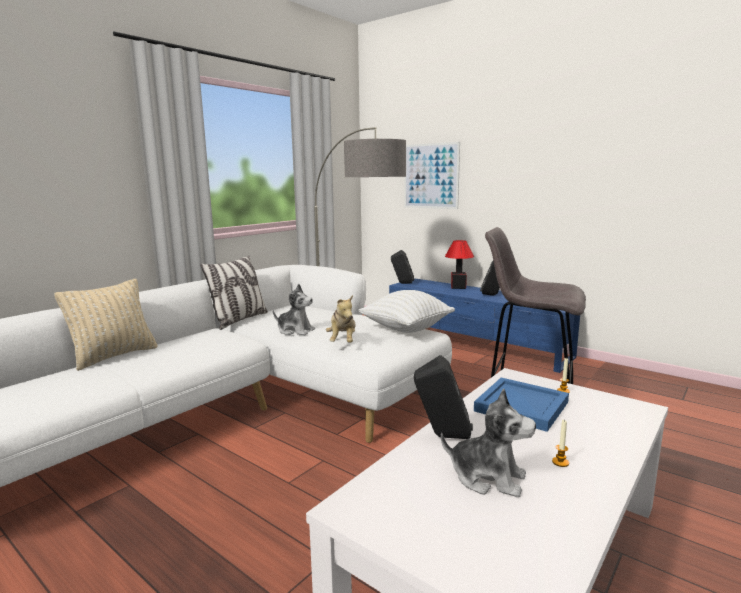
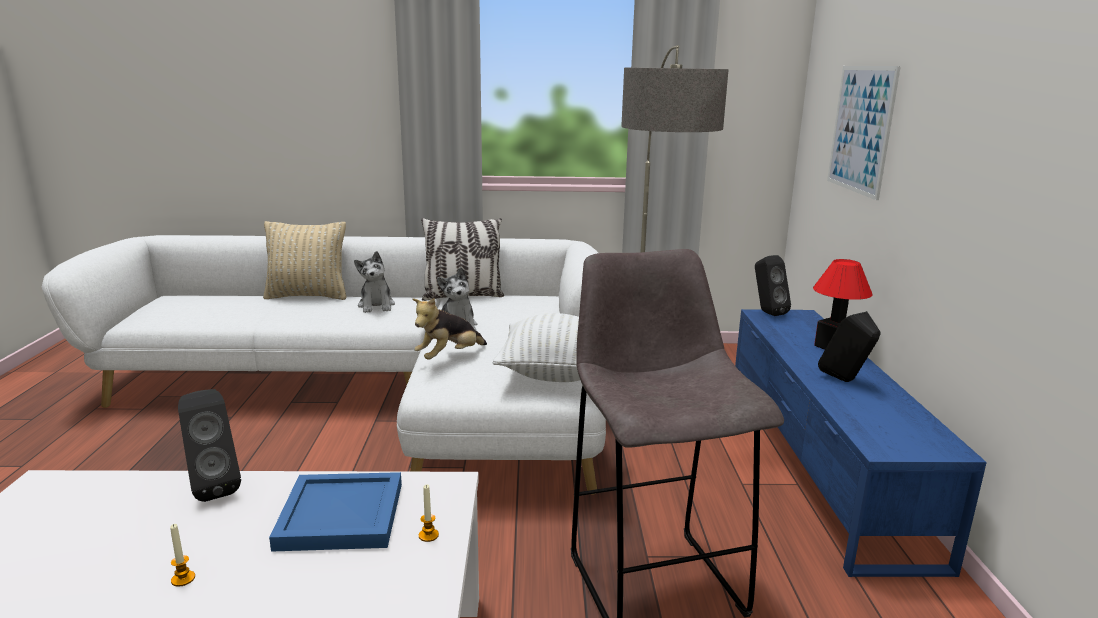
camera: 50 degrees right, 5 degrees up
(488, 477) = (123, 539): plush toy -> plush toy (376, 306)

